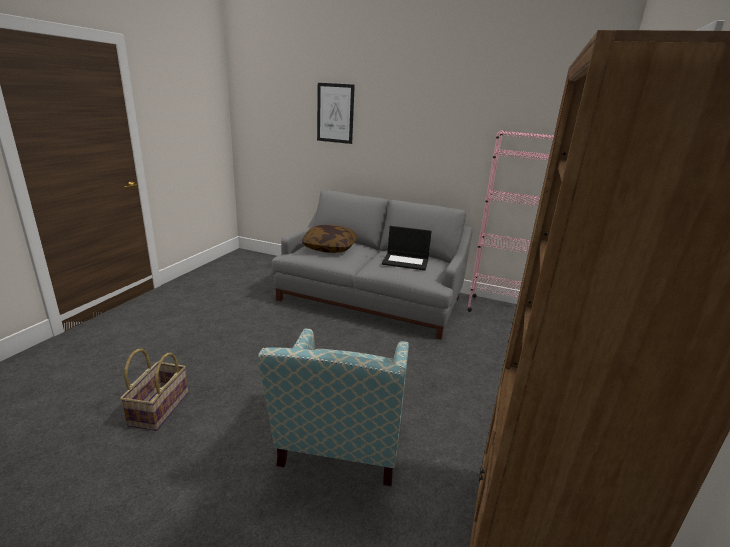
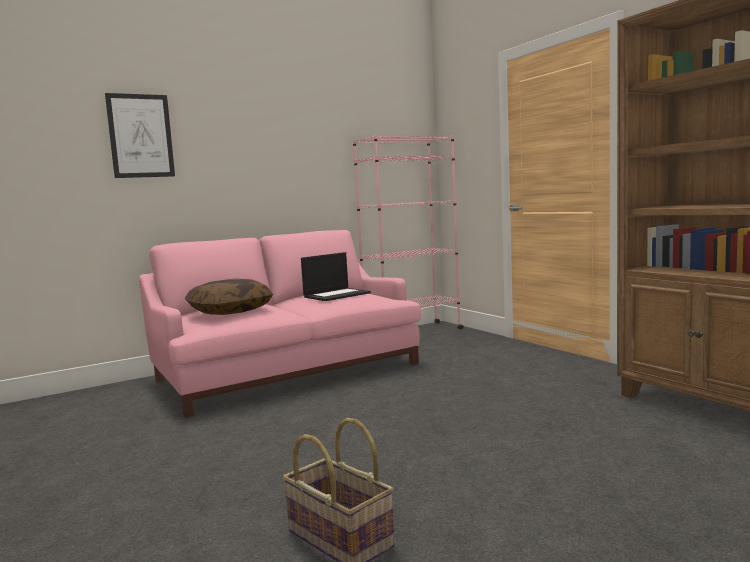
camera: 50 degrees left, 15 degrees down
(340, 449) = (543, 440): armchair -> none
(371, 297) = (285, 370): grey sofa -> pink sofa

